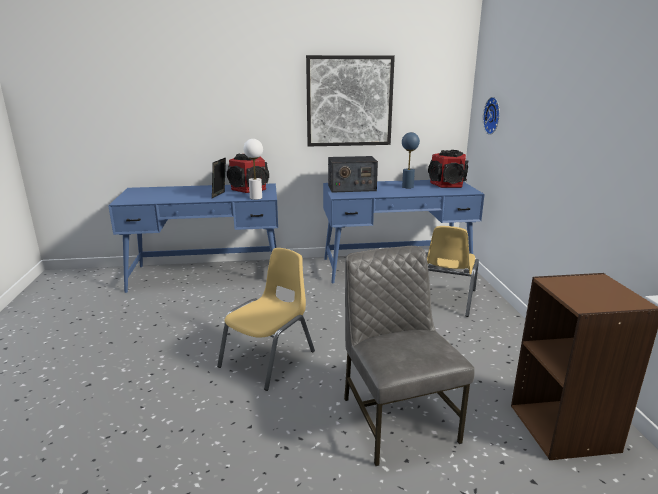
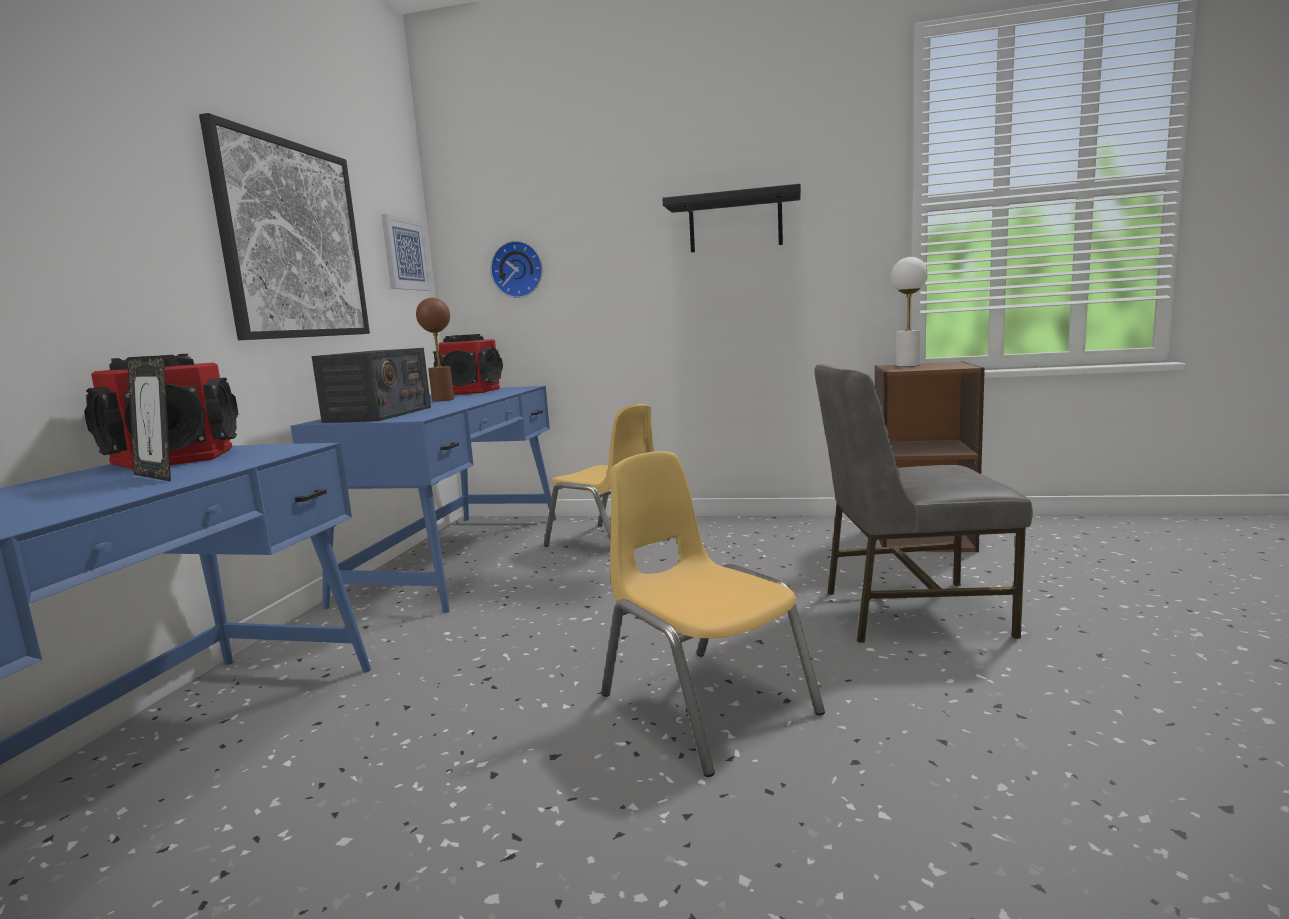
camera: 70 degrees left, 10 degrees down
(256, 198) = (283, 452): white table lamp -> white table lamp (908, 365)
(407, 187) = (443, 400): blue table lamp -> brown table lamp
(441, 99) = (405, 254): none -> picture
(586, 113) = (735, 224): none -> black shelf

